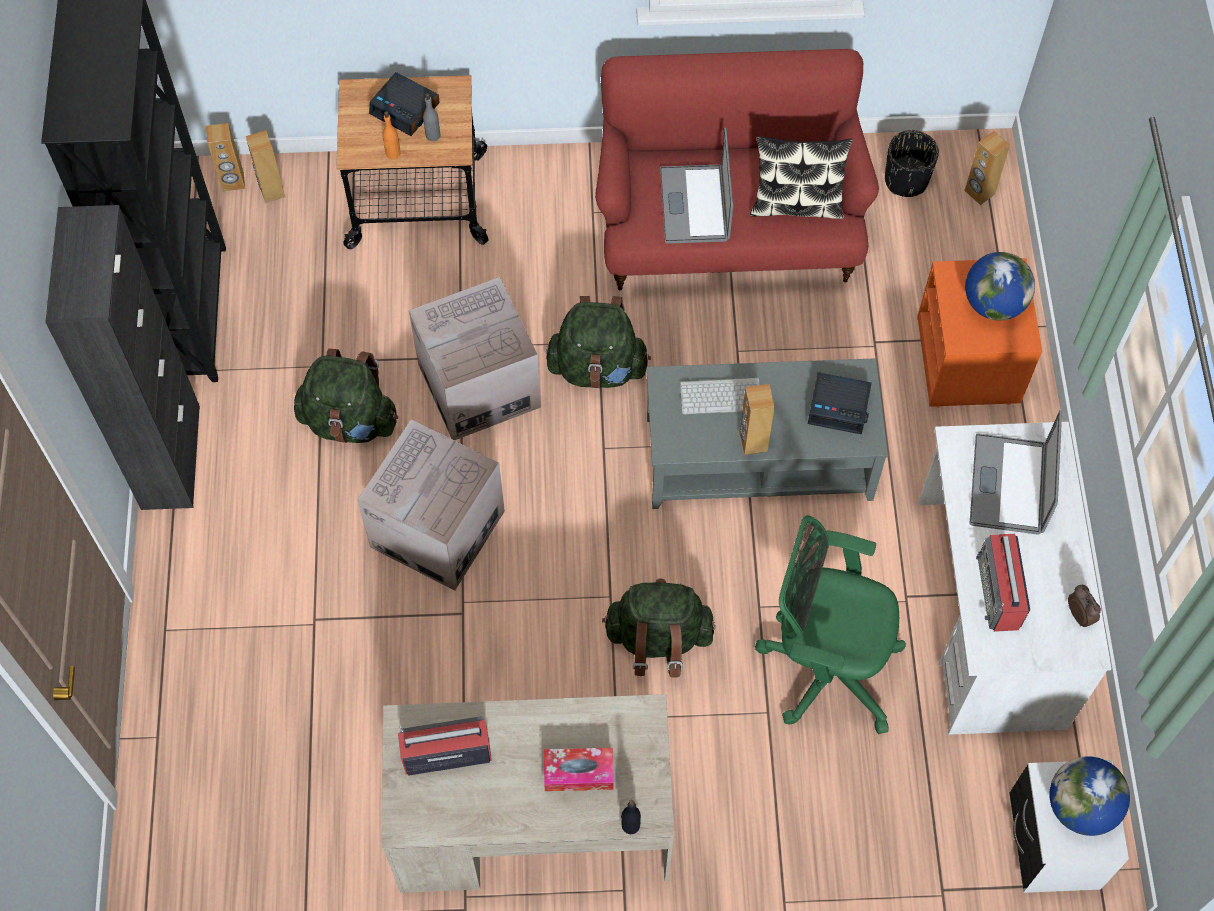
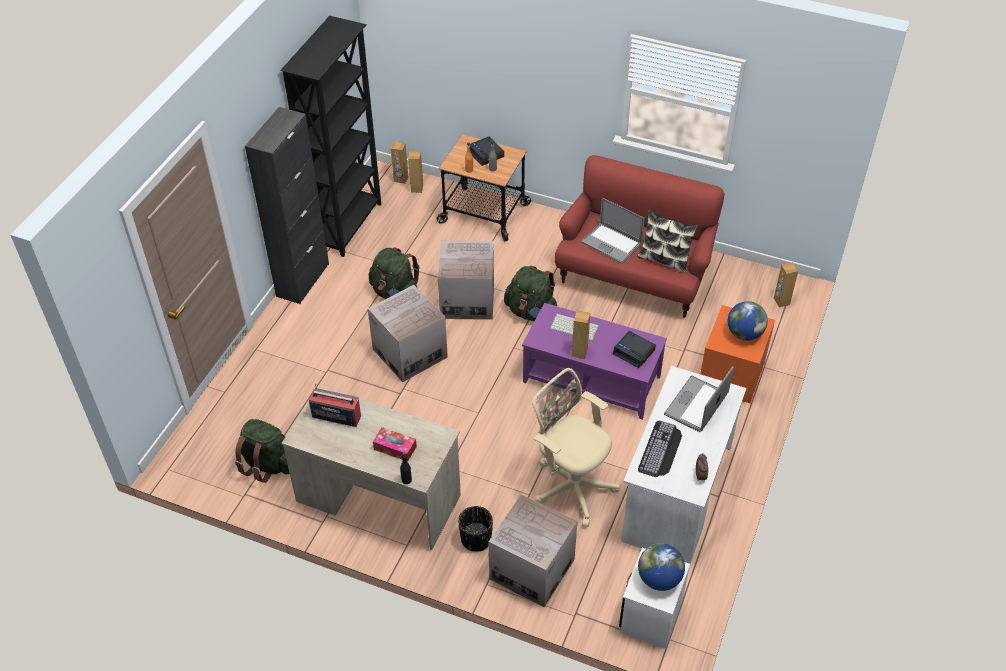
camera: 25 degrees right, 15 degrees down
(658, 639) = (491, 440): green backpack -> green backpack (268, 464)
(694, 204) = (611, 243): laptop -> laptop turned 75 degrees counterclockwise
(758, 456) = (592, 378): grey coffee table -> purple coffee table
(824, 667) = (571, 485): green office chair -> beige office chair
(839, 844) = (532, 569): none -> cardboard box
(906, 180) = (743, 283): black planter -> black planter (476, 539)
(999, 593) = (661, 450): radio -> keyboard

